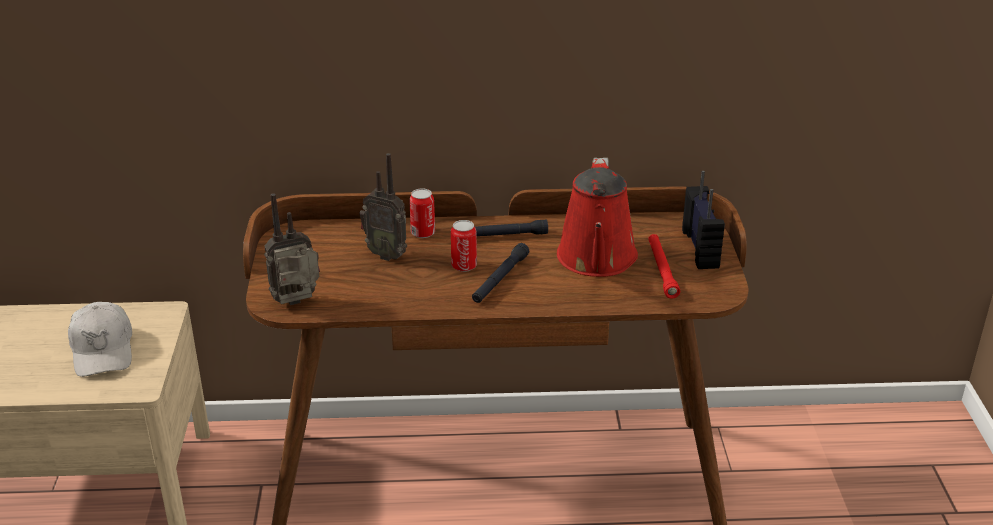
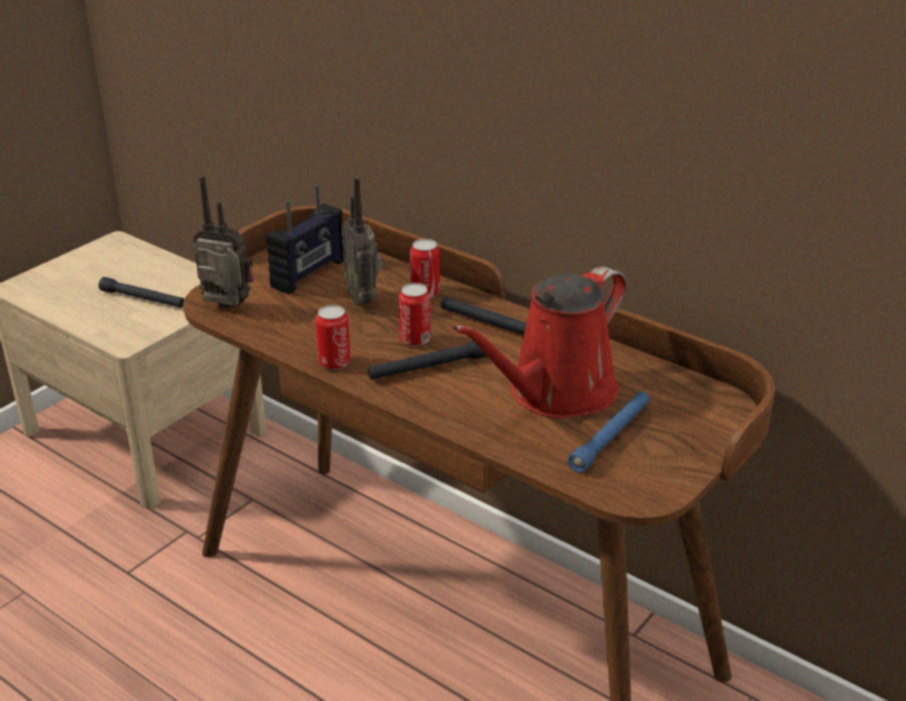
camera: 40 degrees right, 0 degrees up
(103, 350) = (143, 299): white cap -> black flashlight
(434, 304) = (334, 363): none -> can
(662, 270) = (611, 437): red flashlight -> blue flashlight
(701, 248) = (693, 435): radio -> radio (309, 274)

